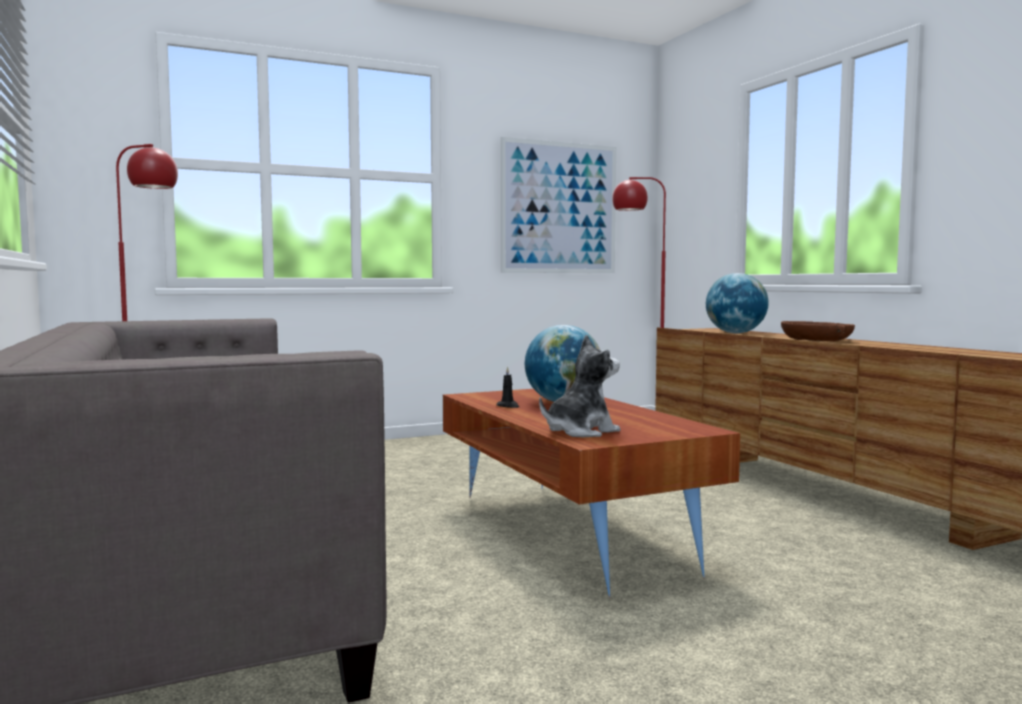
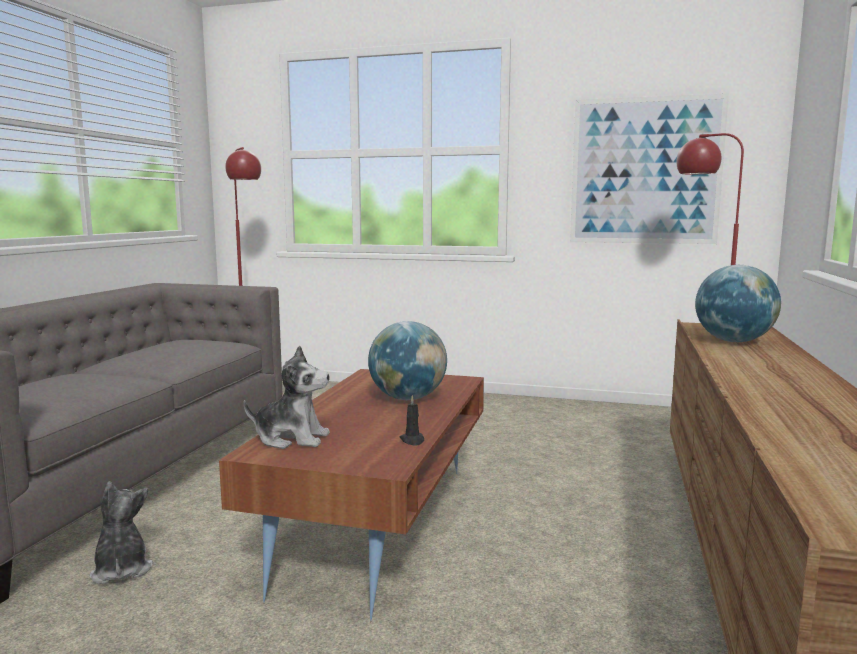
camera: 40 degrees right, 5 degrees up
(426, 627) = (121, 570): none -> plush toy
(508, 406) = (352, 393): black candle -> black candle (412, 440)
(817, 340) = (764, 373): brown bowl -> none

